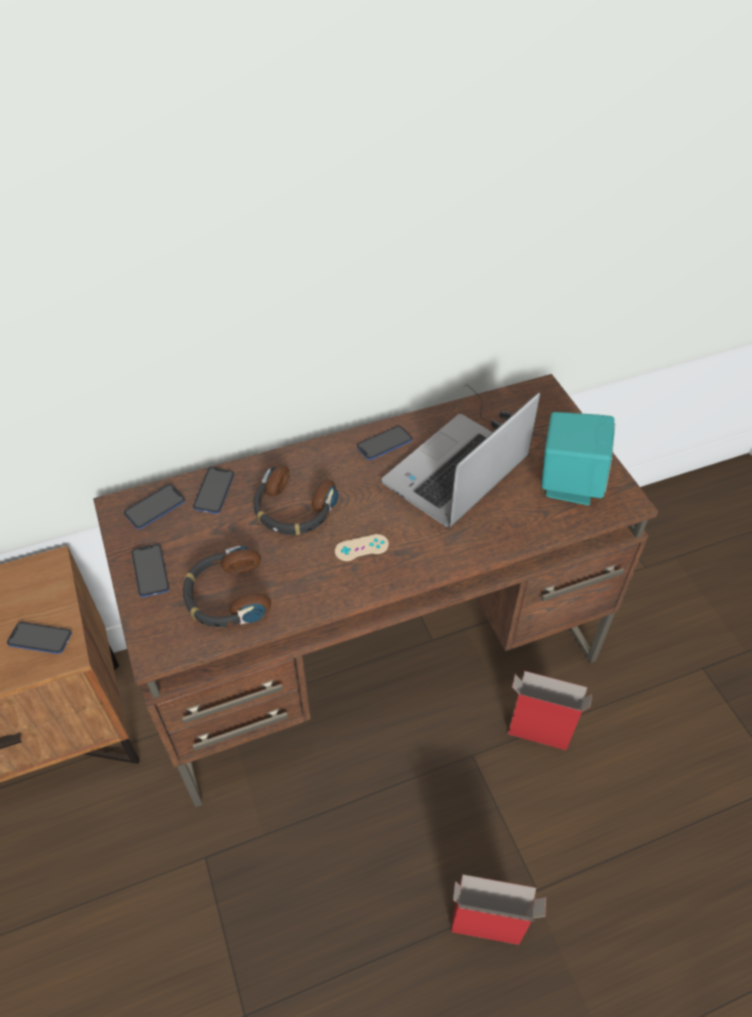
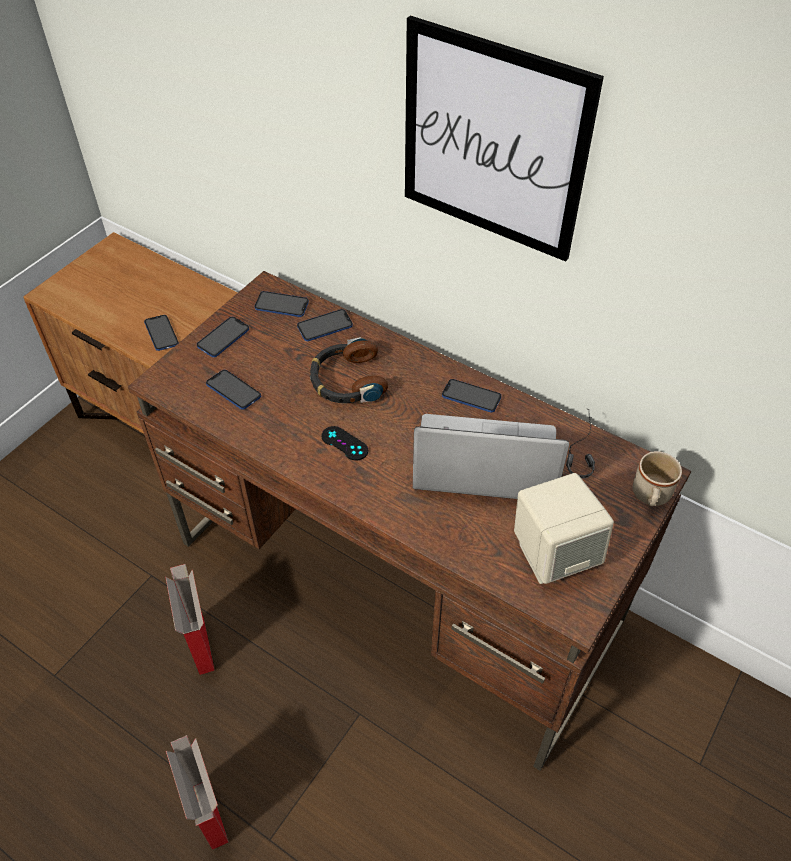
camera: 55 degrees right, 0 degrees up
(226, 596) = (233, 390): headphones -> phone
(336, 206) = (493, 142): none -> picture
(361, 548) = (344, 443): beige game controller -> black game controller
(536, 735) = (418, 758): cardboard box -> cardboard box (201, 645)
(558, 406) = (650, 497): none -> beige mug
(569, 483) = (554, 554): turquoise speaker -> beige speaker

